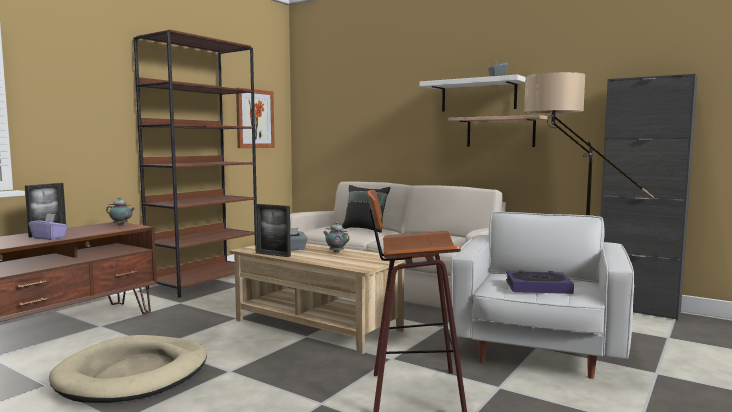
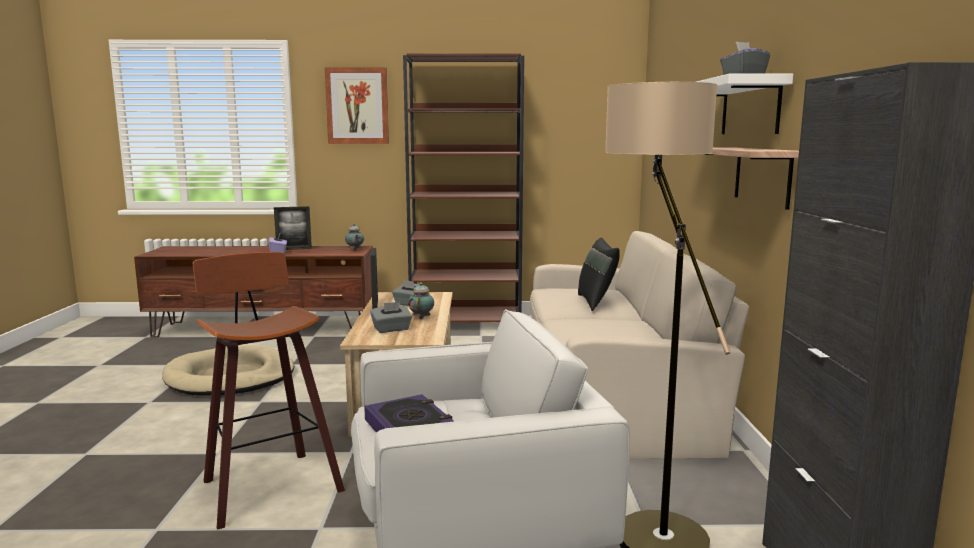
camera: 55 degrees right, 5 degrees up
(254, 119) = (574, 139): picture -> picture (357, 106)
(350, 260) = (391, 329): none -> grey tissue box

